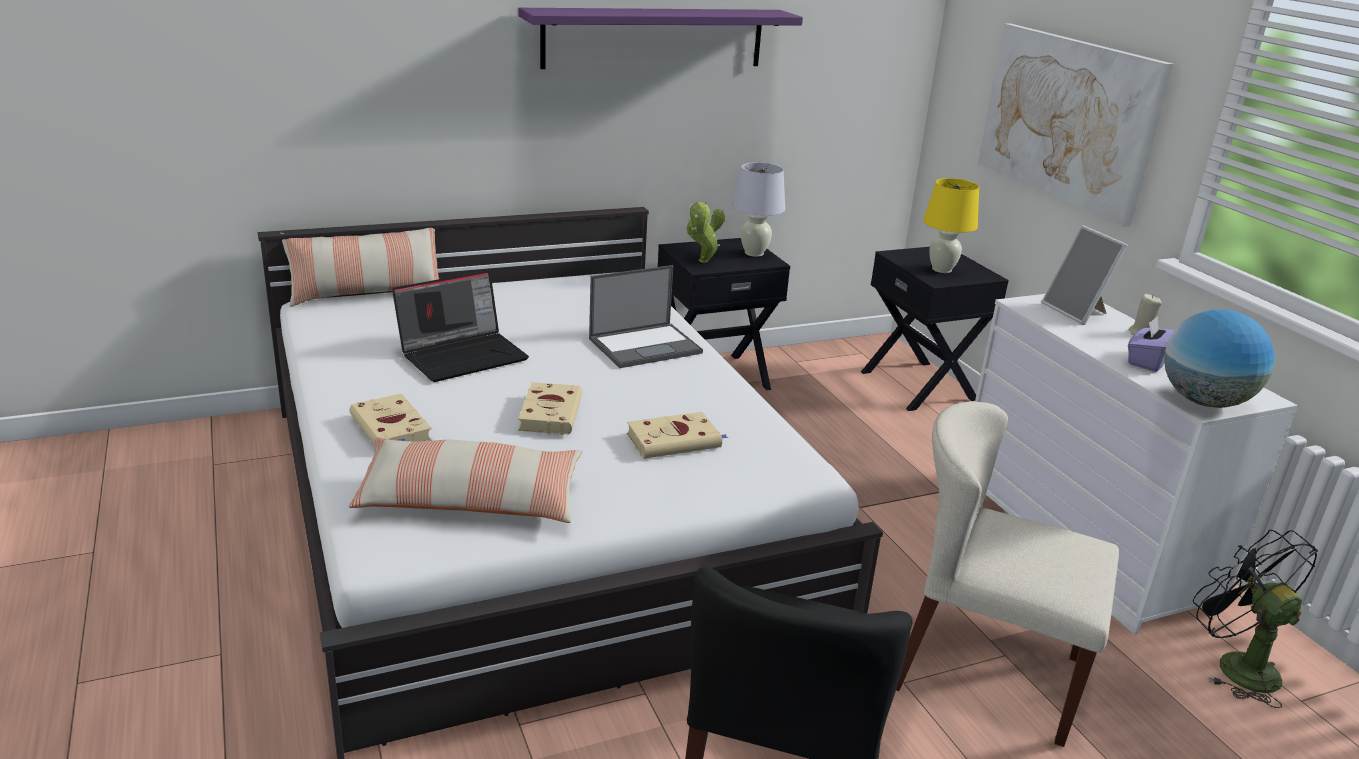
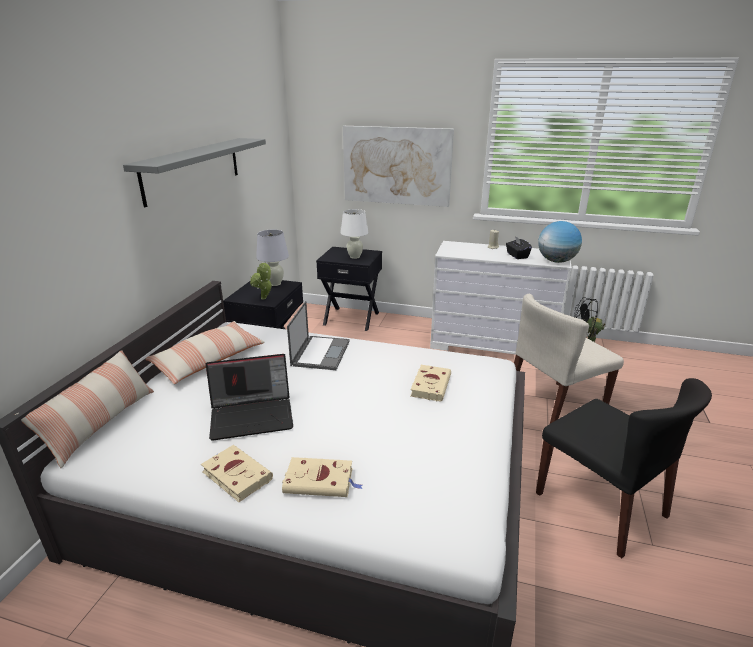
camera: 50 degrees left, 0 degrees up
(463, 355) = (253, 415): laptop -> laptop turned 75 degrees clockwise
(470, 500) = (436, 479): pillow -> pillow (209, 360)
(550, 412) = (362, 411): beige book -> beige book (235, 475)
(654, 38) = (193, 169): purple shelf -> grey shelf
(942, 269) = (355, 257): yellow table lamp -> white table lamp
(1077, 312) = (463, 248): picture frame -> none
(1147, 361) = (517, 255): purple tissue box -> black tissue box

